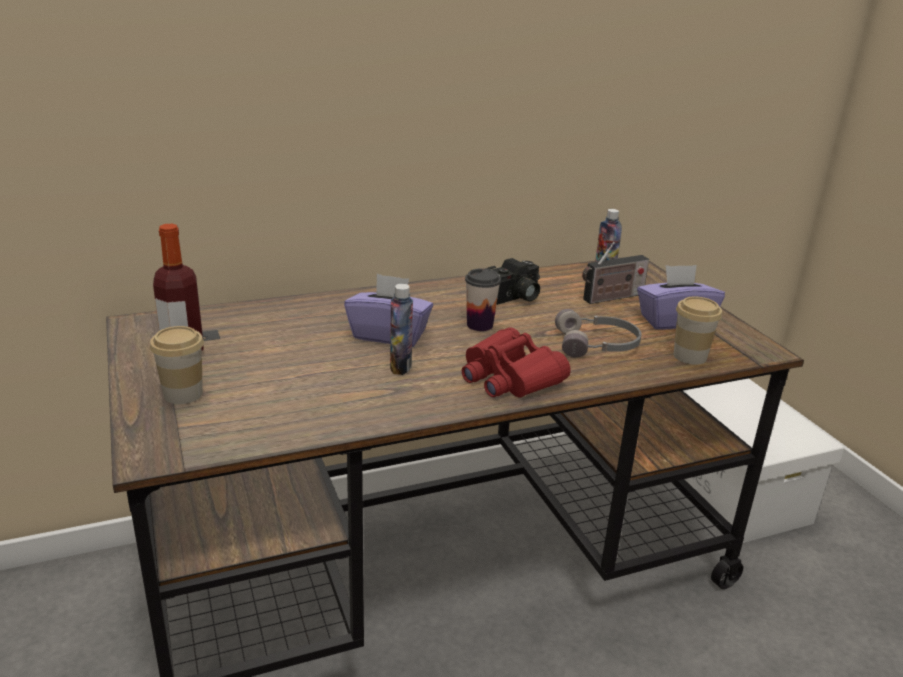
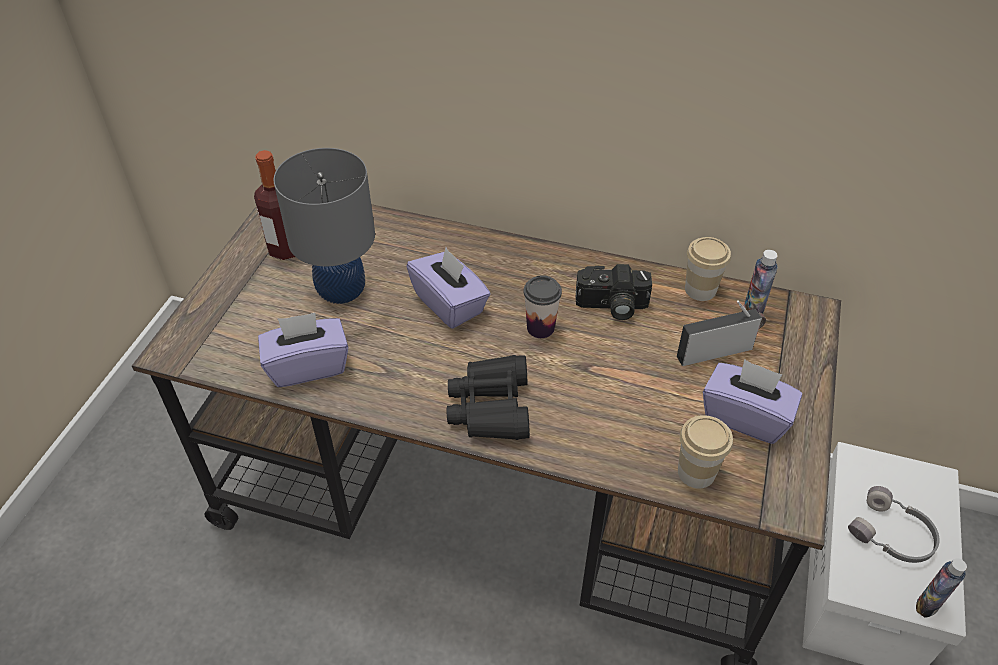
camera: 40 degrees right, 20 degrees up
(183, 394) = (244, 298): cup -> cup (700, 289)
(284, 359) = (343, 293): none -> grey table lamp
(317, 412) = (308, 366): none -> purple tissue box
(400, 367) = (418, 347): bottle -> bottle (927, 605)
(509, 377) = (491, 407): red binoculars -> black binoculars
(597, 345) = (620, 409): grey headphones -> grey headphones (892, 535)
(611, 298) = (717, 351): radio -> radio turned 150 degrees clockwise

